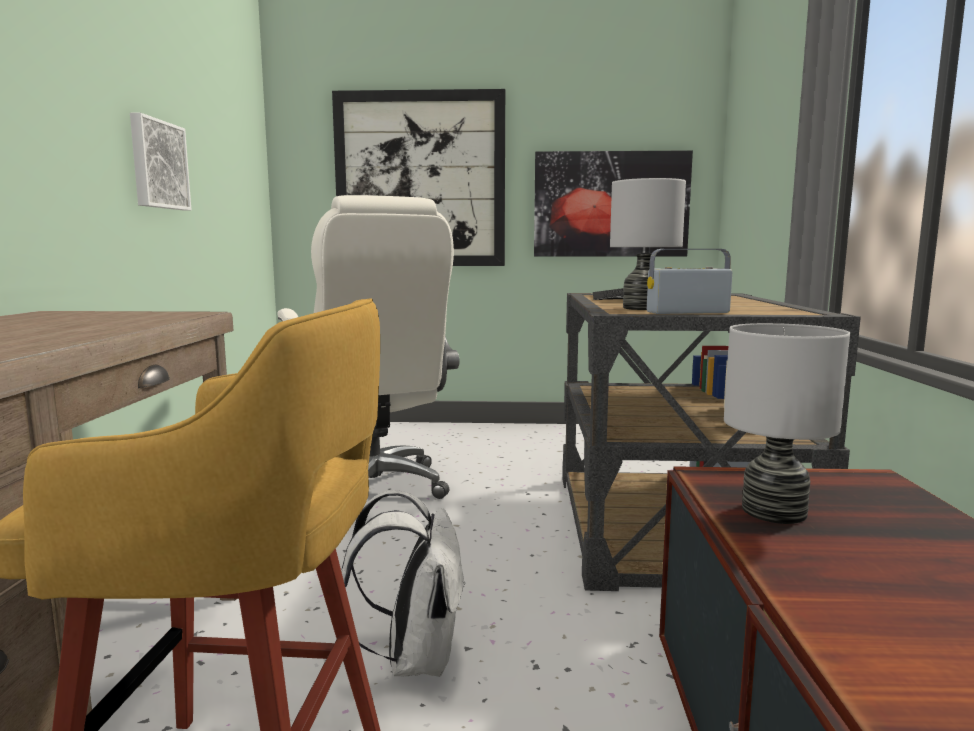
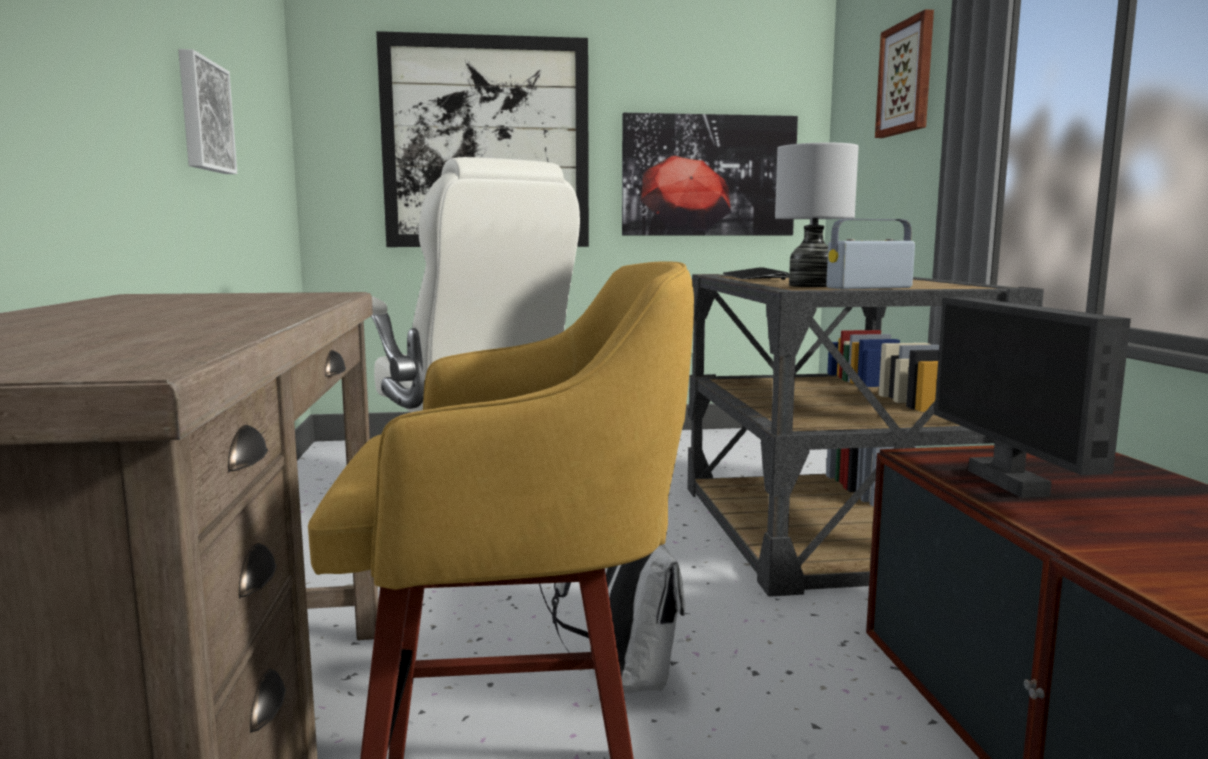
camera: 10 degrees left, 0 degrees up
(774, 512) = (1010, 483): grey table lamp -> monitor
(778, 114) = (906, 78): none -> picture

